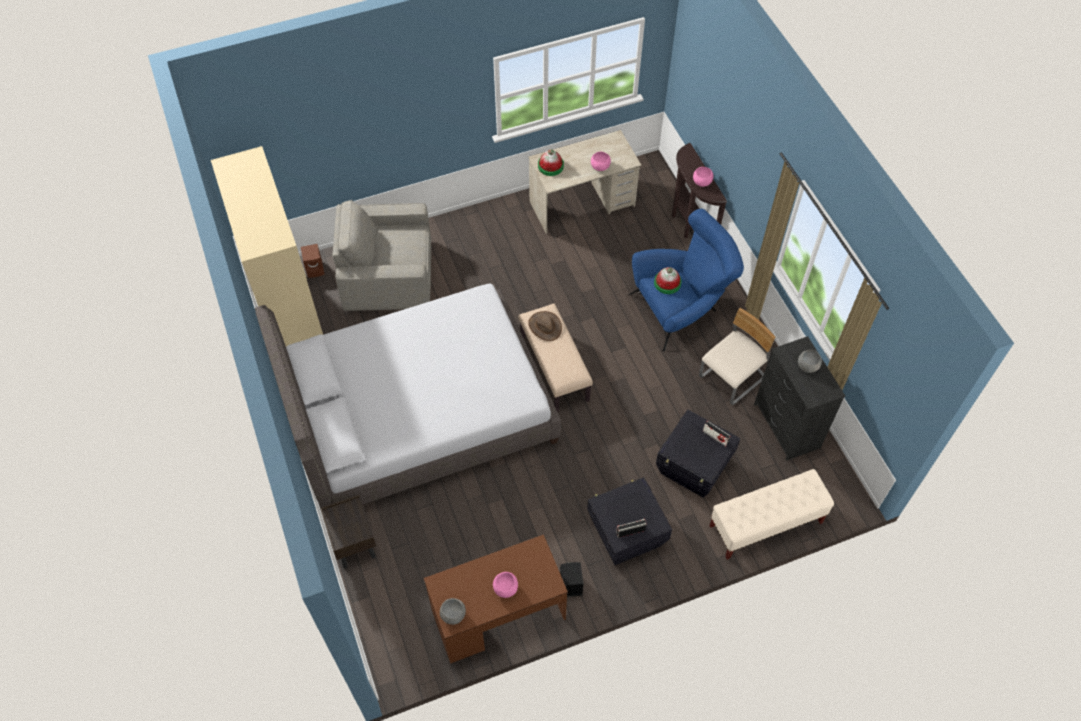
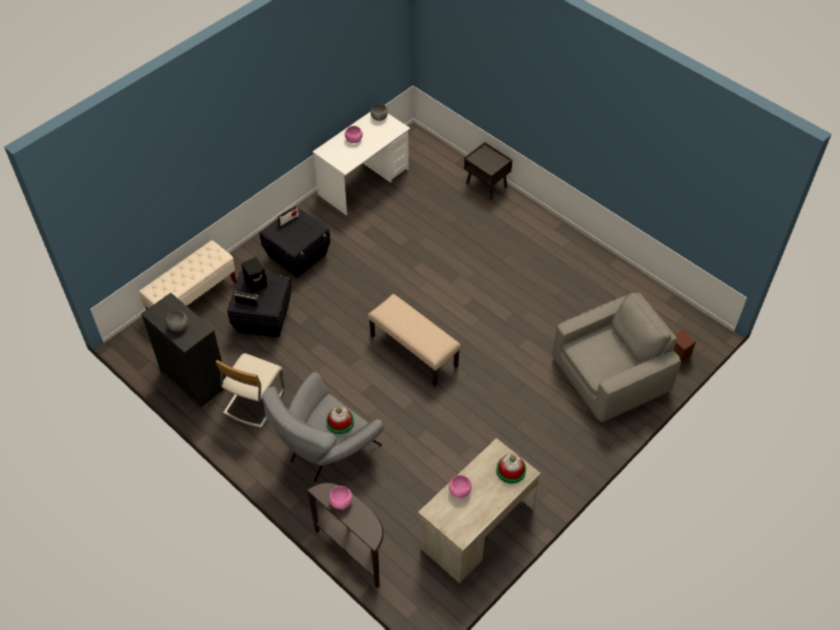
camera: 155 degrees right, 5 degrees down
(292, 320) = (657, 306): beige wardrobe -> none
(419, 414) = (500, 276): grey bed -> none
(498, 615) = (363, 182): brown desk -> white desk
(545, 326) = (430, 337): brown hat -> none
(570, 585) = (323, 213): black speaker -> black speaker (256, 283)
(681, 307) = (325, 451): blue armchair -> grey armchair

